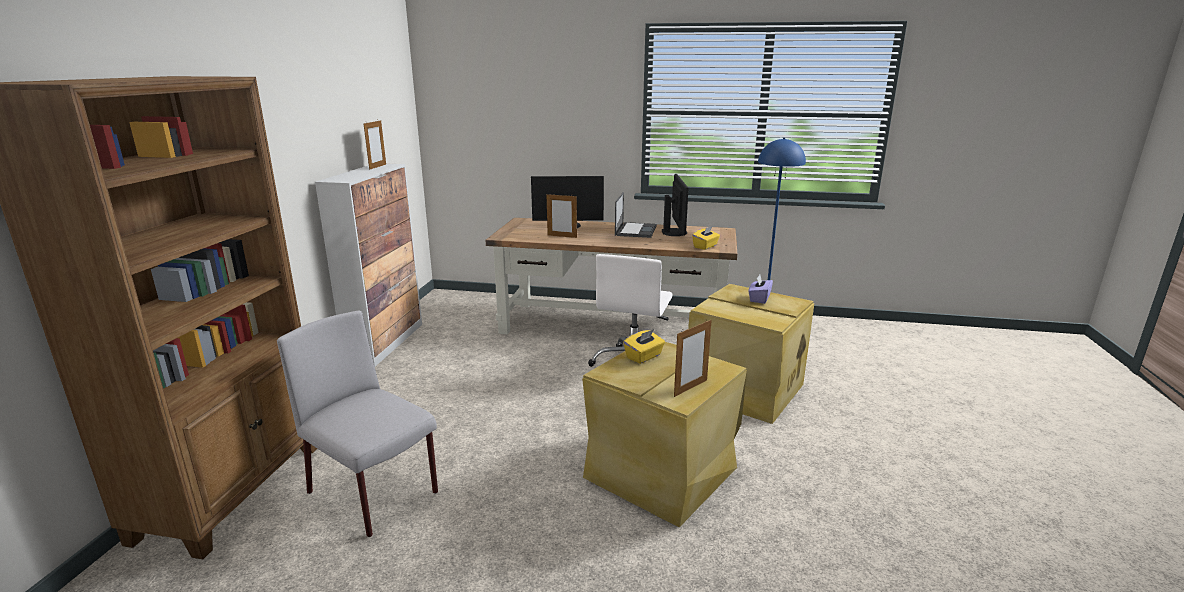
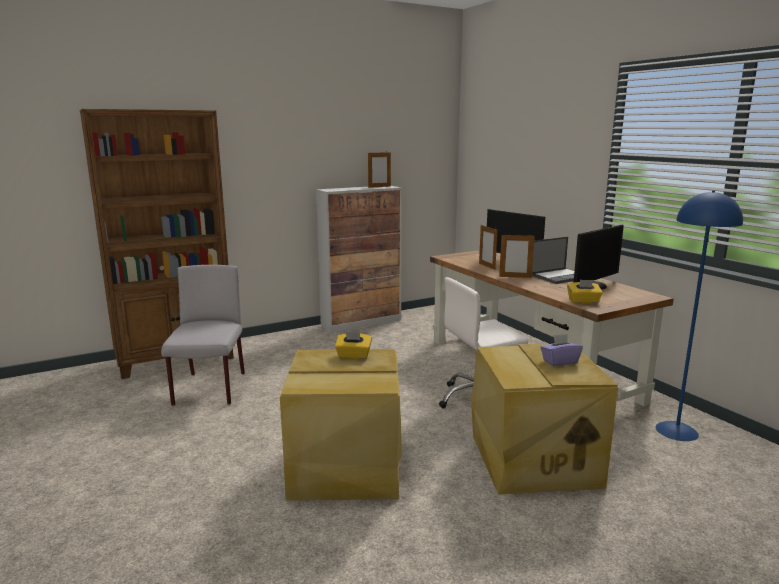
camera: 50 degrees right, 5 degrees down
(690, 388) = (327, 383): picture frame -> picture frame (515, 277)

